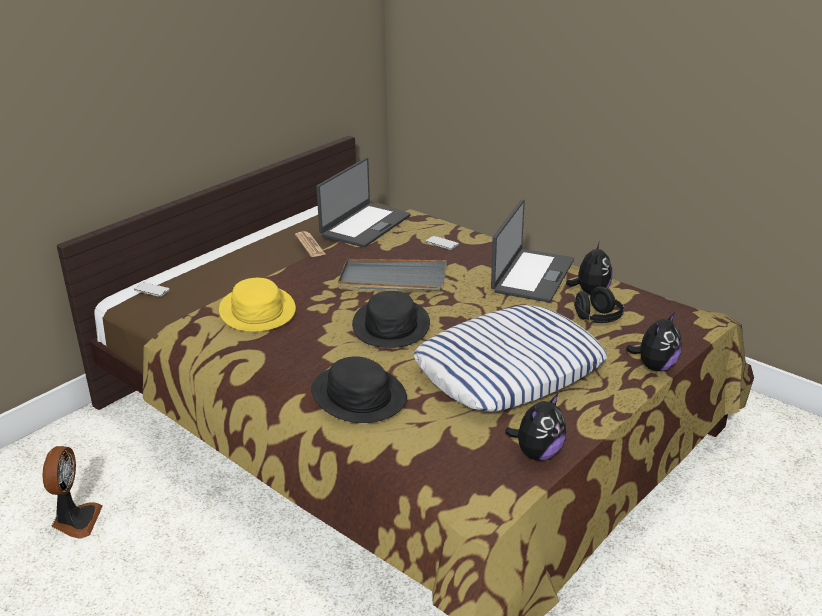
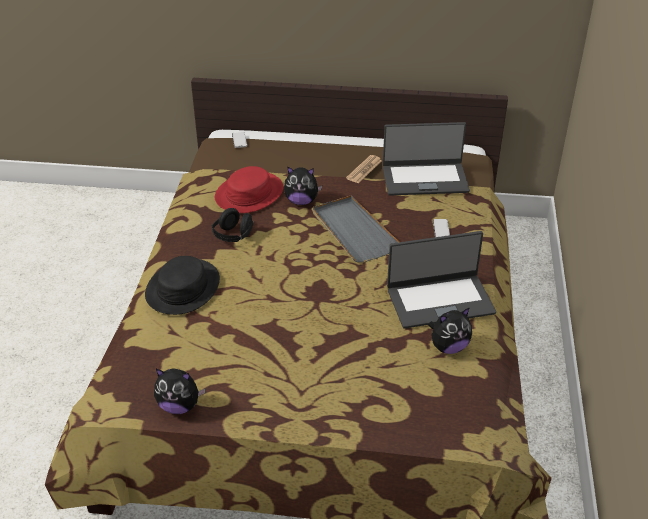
camera: 55 degrees right, 10 degrees up
(75, 520) = (102, 255): fan -> none
(257, 310) = (249, 193): yellow hat -> red hat
(391, 325) = (286, 261): black hat -> none
(509, 368) = (279, 346): pillow -> none
(597, 319) = (404, 368): black headphones -> black headphones (233, 236)
(655, 366) = (360, 431): plush toy -> plush toy (301, 201)

